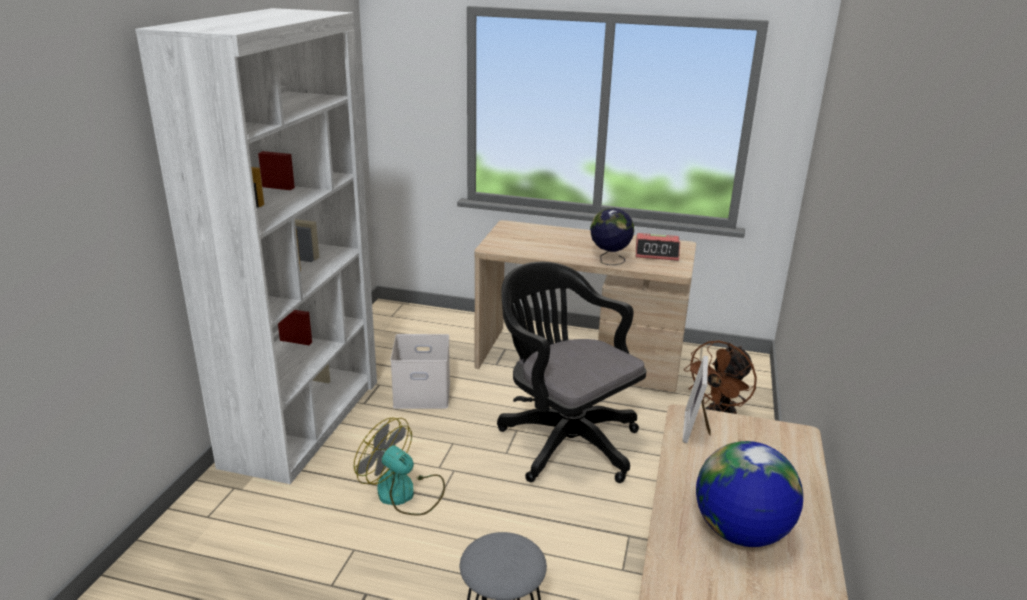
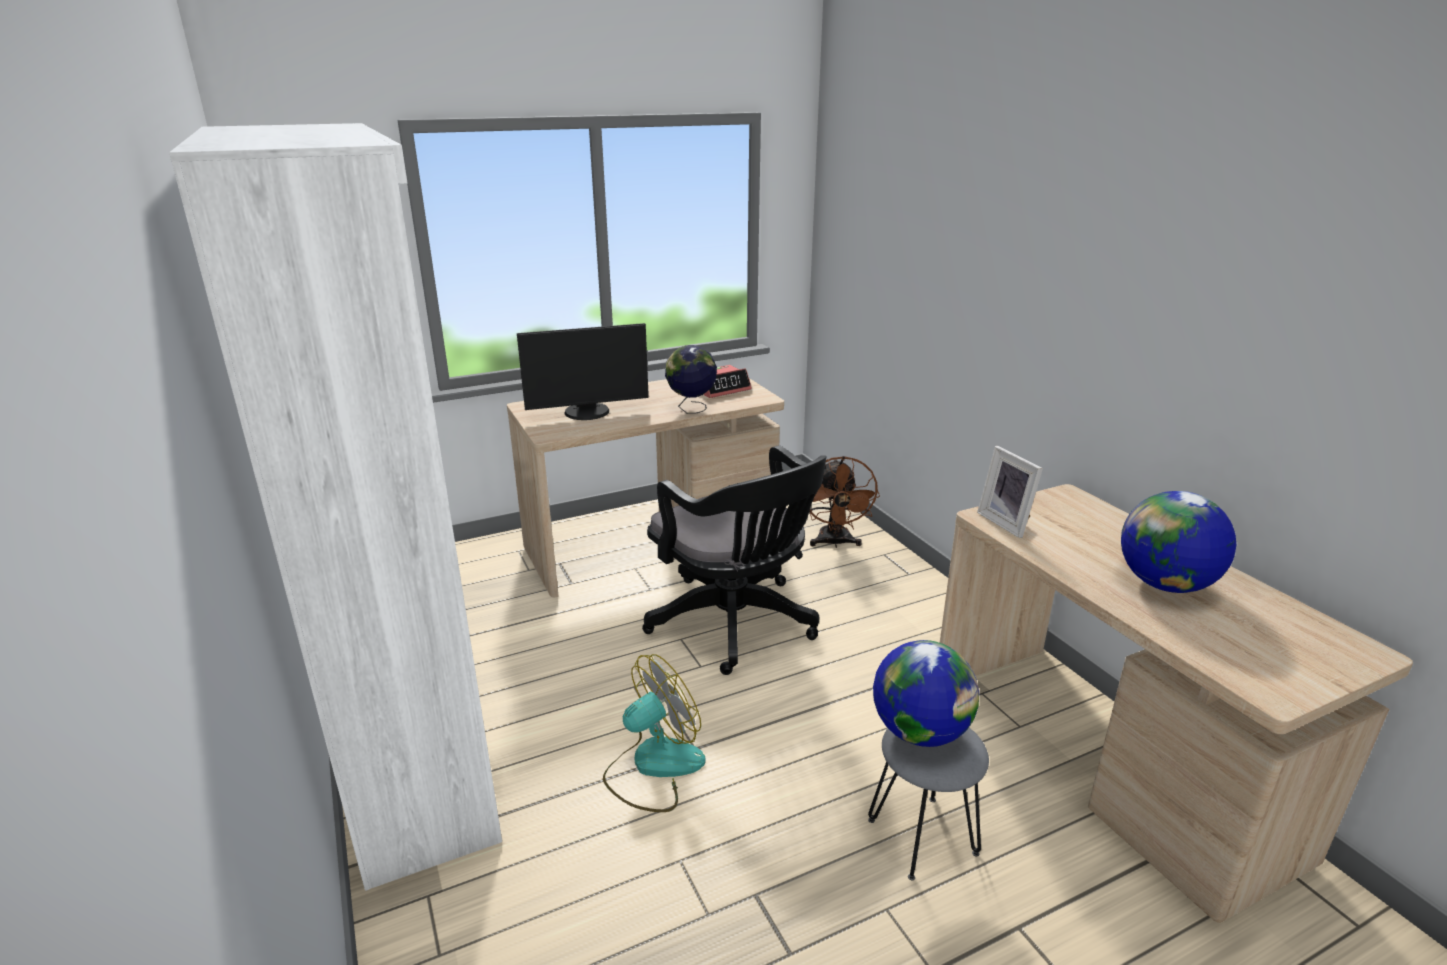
camera: 40 degrees left, 0 degrees up
(404, 493) = (653, 767): fan -> fan turned 150 degrees clockwise
(423, 393) = (529, 651): white storage box -> none
(502, 546) = (920, 732): none -> globe
(537, 241) = (587, 413): none -> monitor
(563, 440) = (737, 625): black office chair -> black office chair turned 135 degrees counterclockwise

